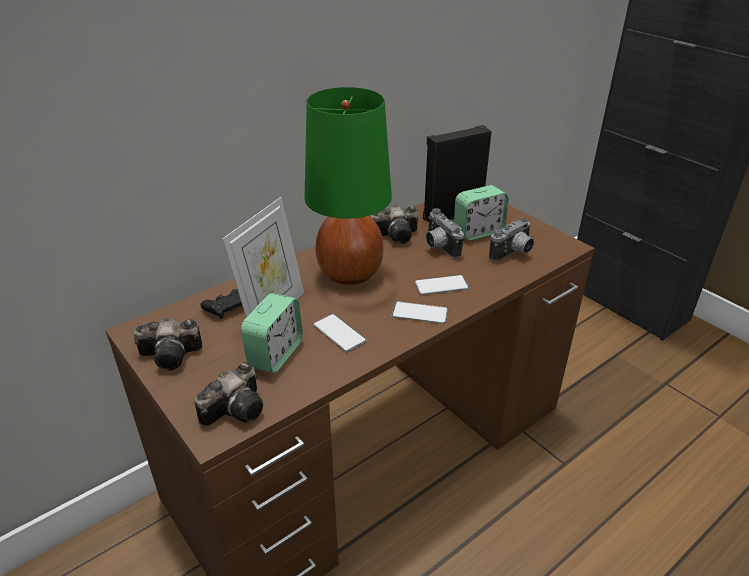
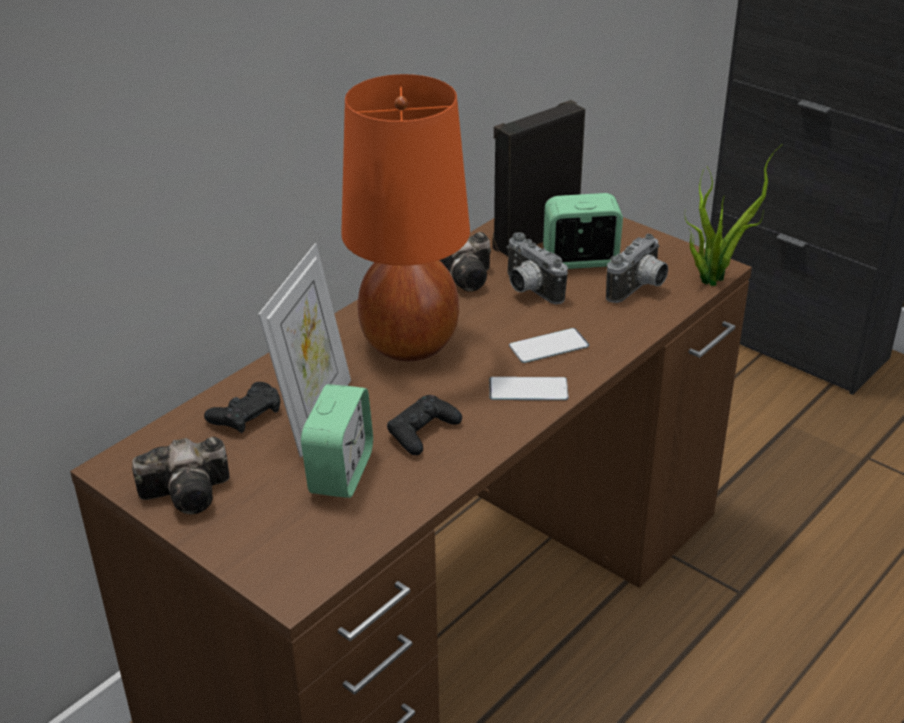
camera: 10 degrees left, 0 degrees up
(237, 408) = (314, 551): camera -> none
(339, 333) = (422, 432): phone -> black game controller
(349, 272) = (408, 343): green table lamp -> orange table lamp
(478, 232) = (580, 260): alarm clock -> alarm clock turned 150 degrees counterclockwise
(565, 251) = (712, 277): none -> potted plant

